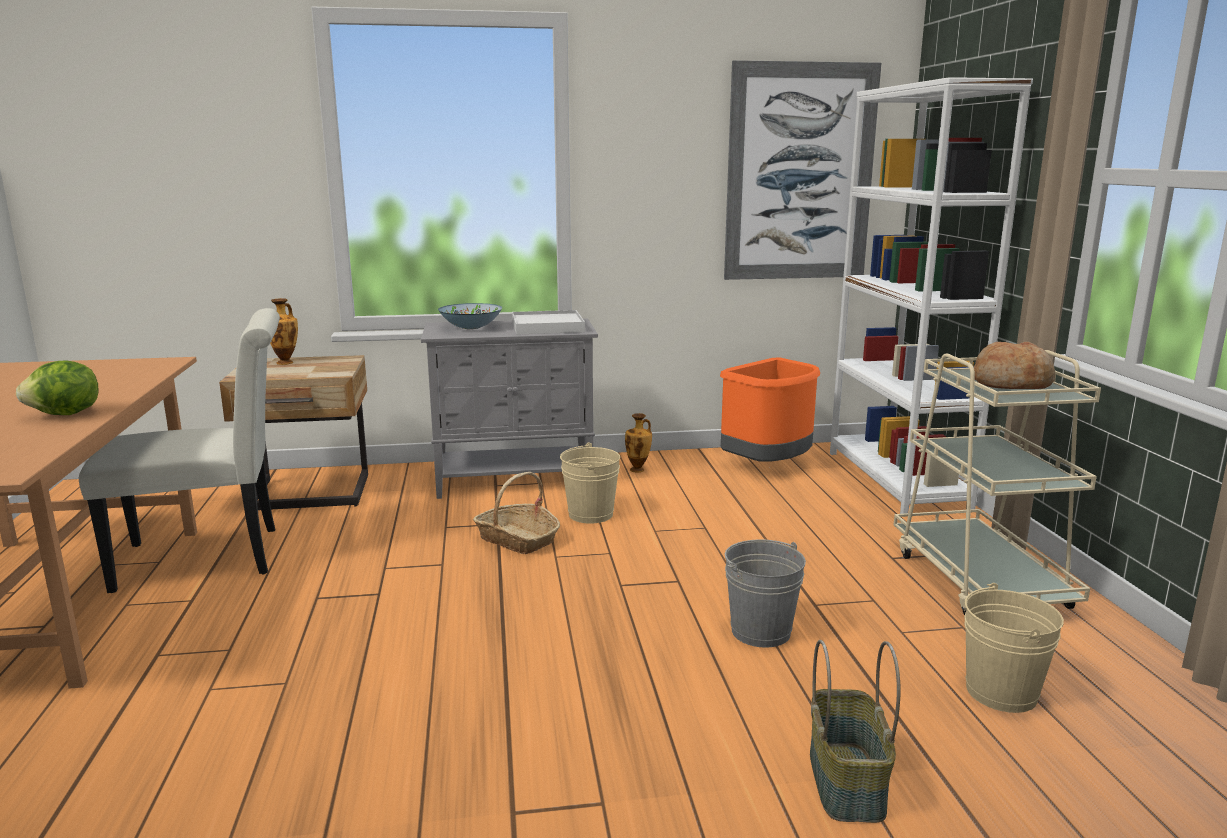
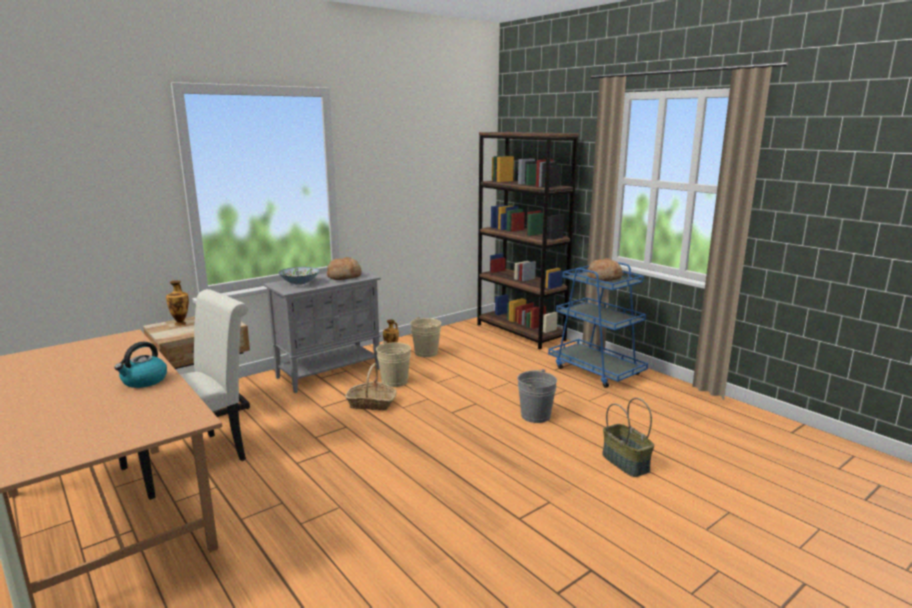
camera: 30 degrees left, 0 degrees up
(66, 414) = (144, 381): lettuce -> kettle
(547, 326) = (344, 276): white tray -> bread
(768, 467) = (456, 337): orange trash can -> none
(800, 173) = (449, 175): picture -> none
(896, 480) = (520, 332): white bookcase -> brown bookcase
(979, 579) = (596, 370): beige cart -> blue cart
(1001, 692) = (644, 413): beige bucket -> beige bucket (426, 353)

